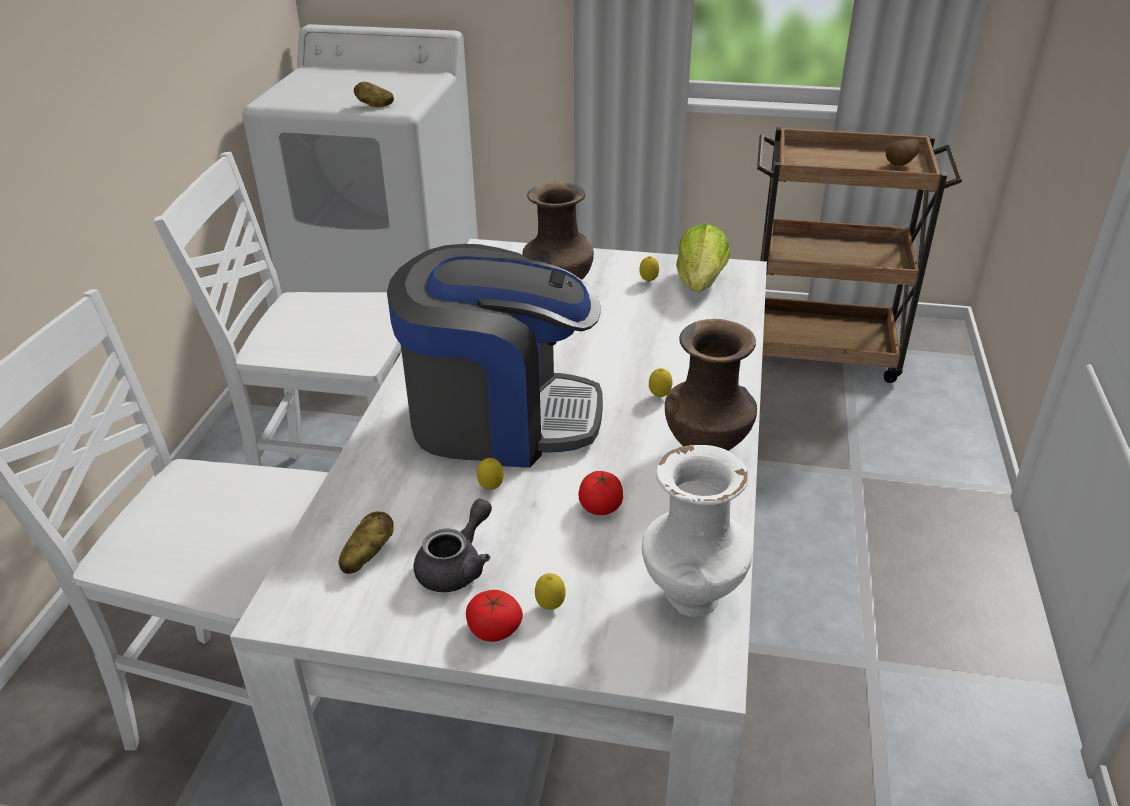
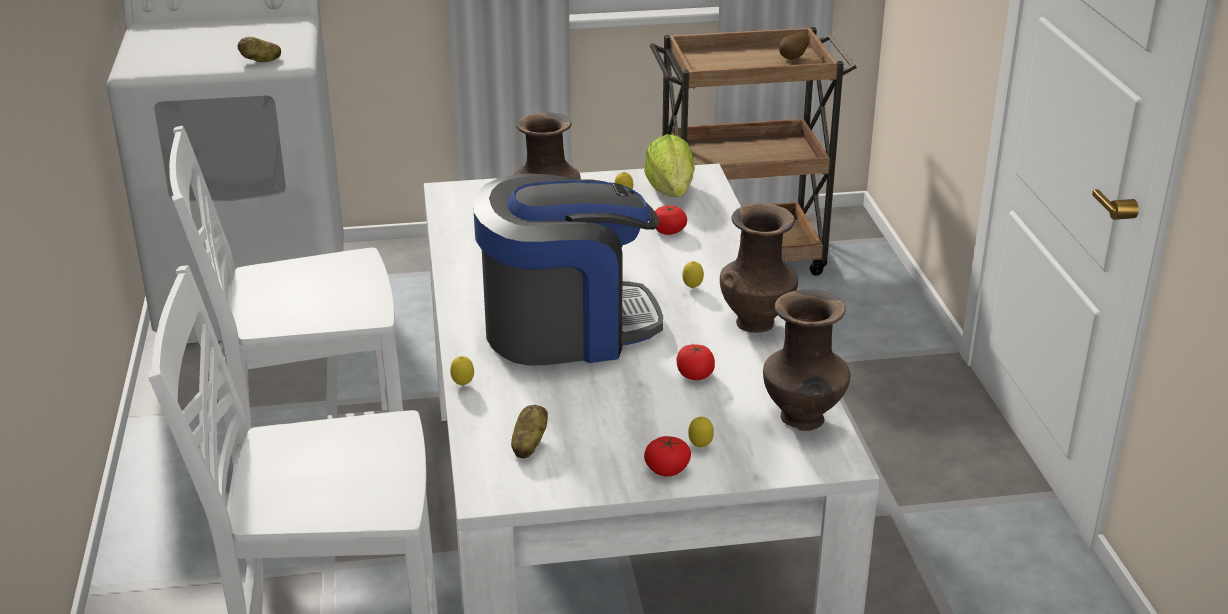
camera: 20 degrees left, 5 degrees down
(457, 566) = (608, 436): grey teapot -> none
(491, 489) = (596, 380): lemon -> lemon (463, 385)
(672, 326) = (668, 231): none -> tomato
(692, 599) = (803, 420): white vase -> brown vase

